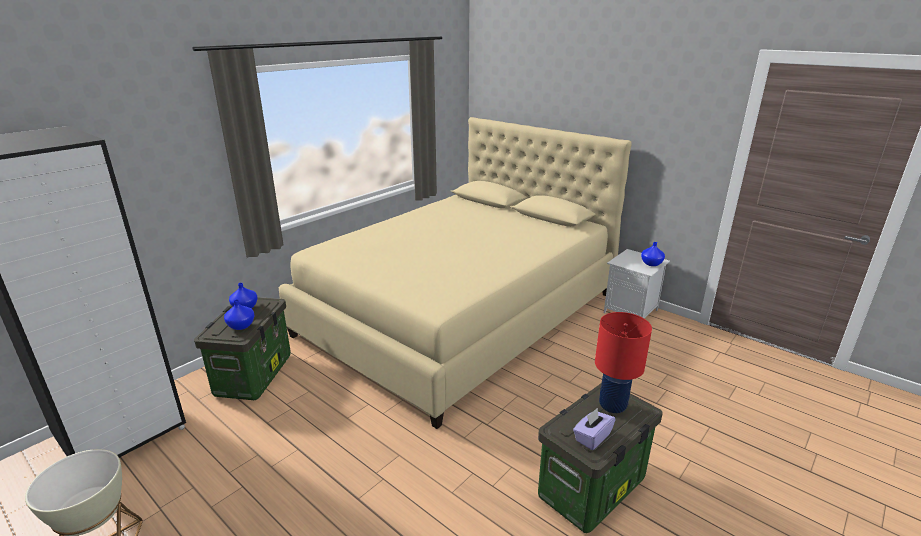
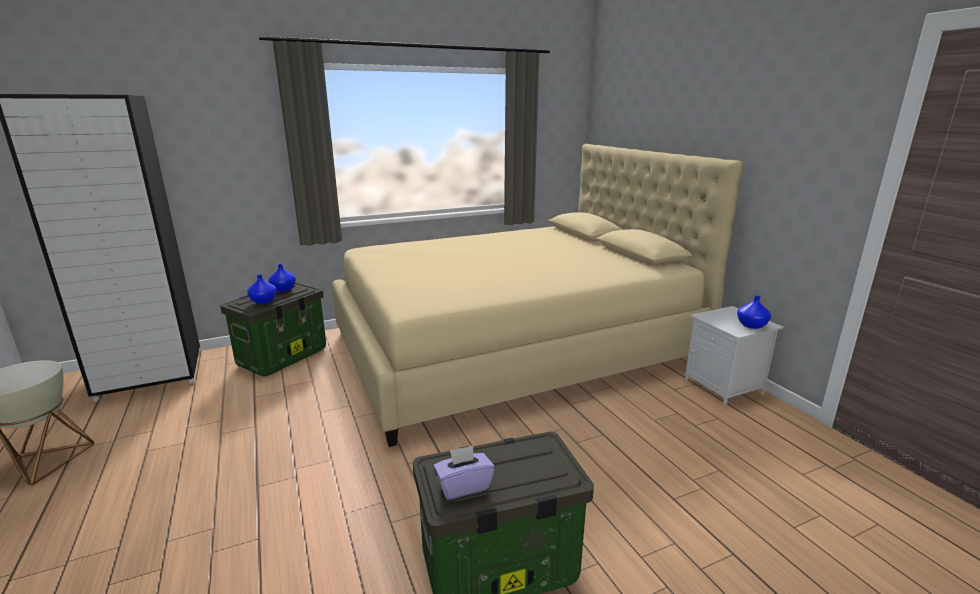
camera: 25 degrees right, 5 degrees down
(613, 407) = (528, 461): red table lamp -> none

